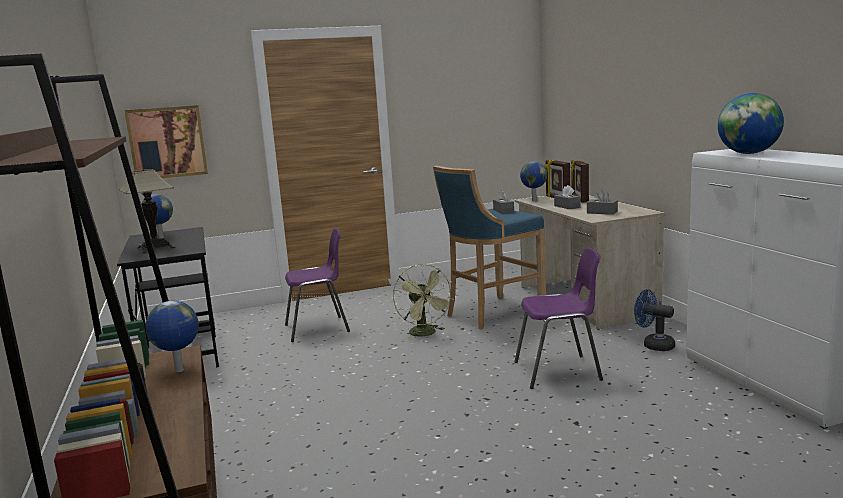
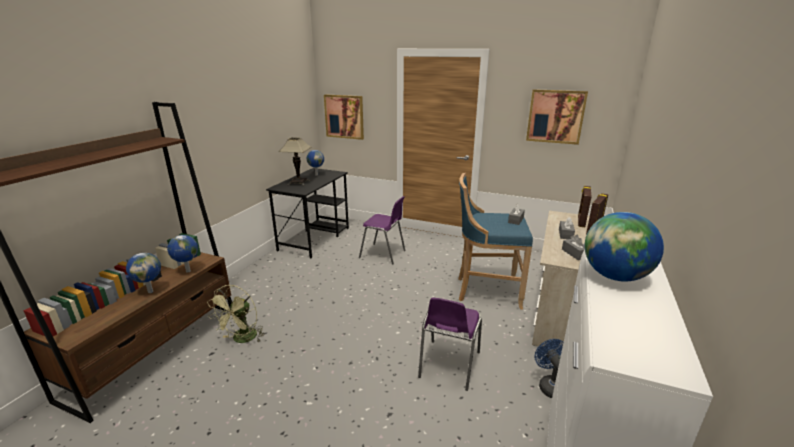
camera: 40 degrees right, 10 degrees up
(425, 334) = (425, 287): green fan -> green fan (242, 339)
(469, 100) = (555, 116): none -> picture
(533, 200) = (559, 216): globe -> globe (151, 291)
(559, 371) = (448, 365): purple chair -> purple chair turned 75 degrees clockwise

